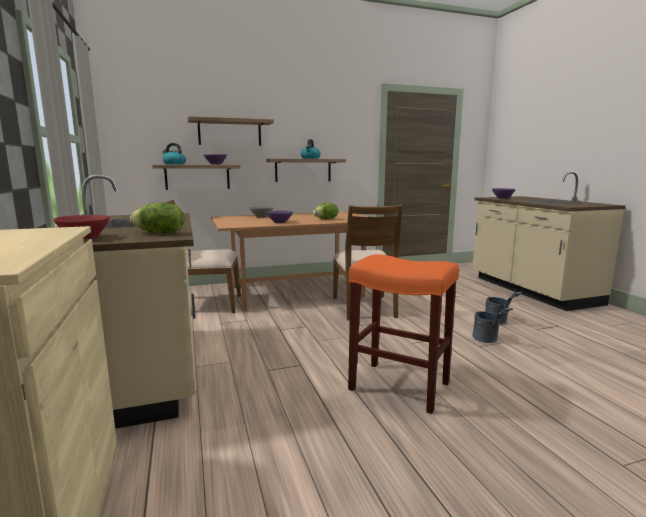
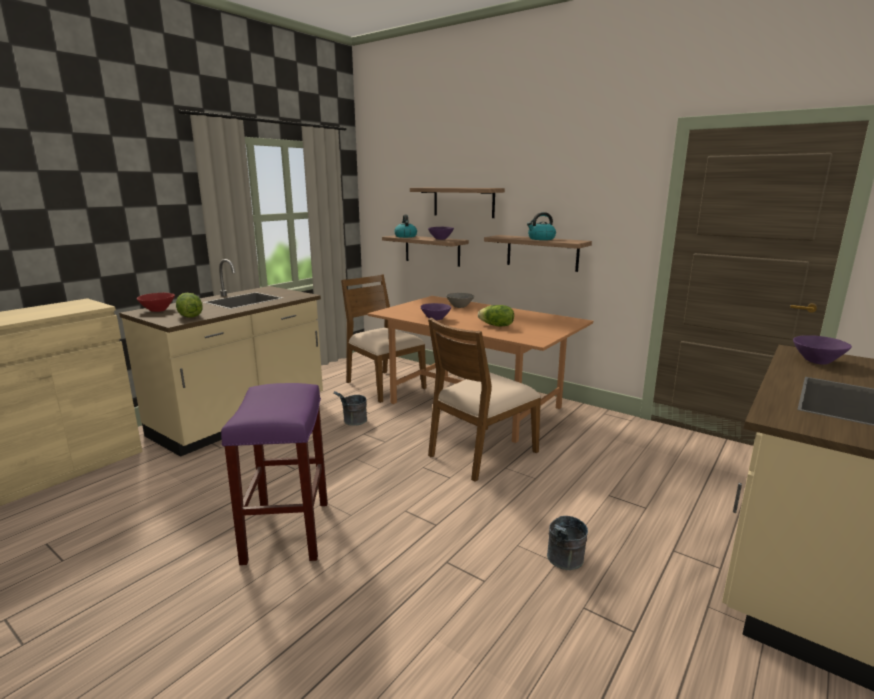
camera: 55 degrees right, 5 degrees up
(397, 386) = (286, 530): orange stool -> purple stool
(488, 340) = (477, 565): grey bucket -> grey bucket (352, 422)

